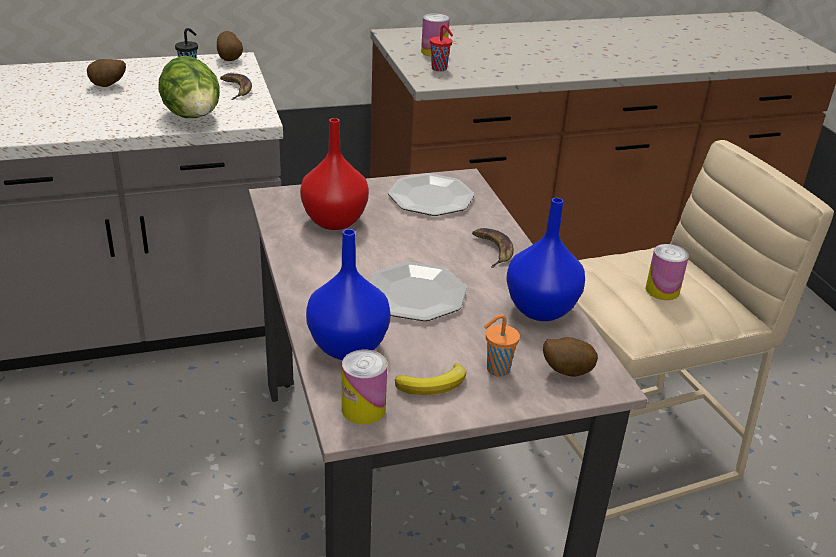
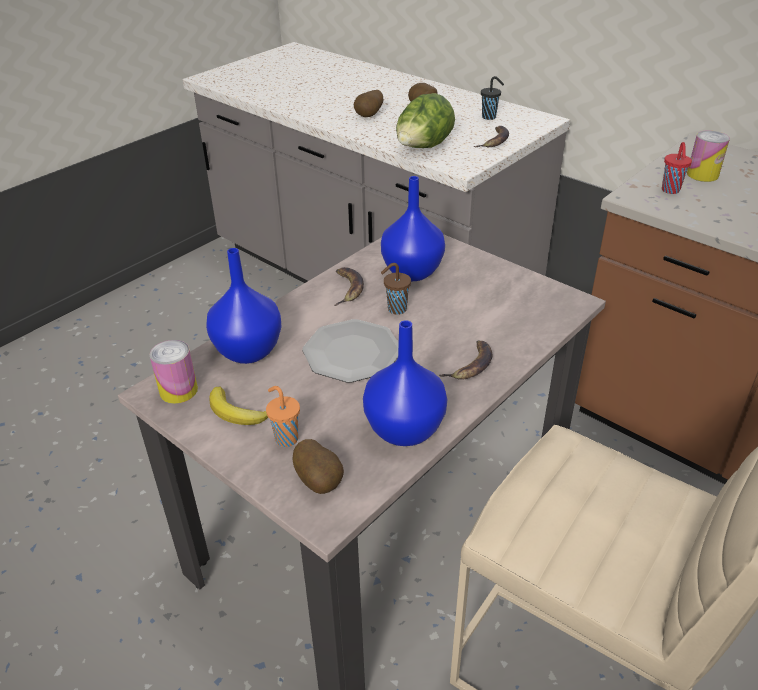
camera: 60 degrees right, 5 degrees up
(230, 59) = (539, 118): potato -> potato (369, 116)
(316, 260) = (347, 288): none -> banana
(334, 220) = (412, 271): red vase -> blue vase
(379, 250) = (395, 309): none -> brown cup
(431, 197) = (514, 298): plate -> none
(662, 290) = (594, 519): can -> none

